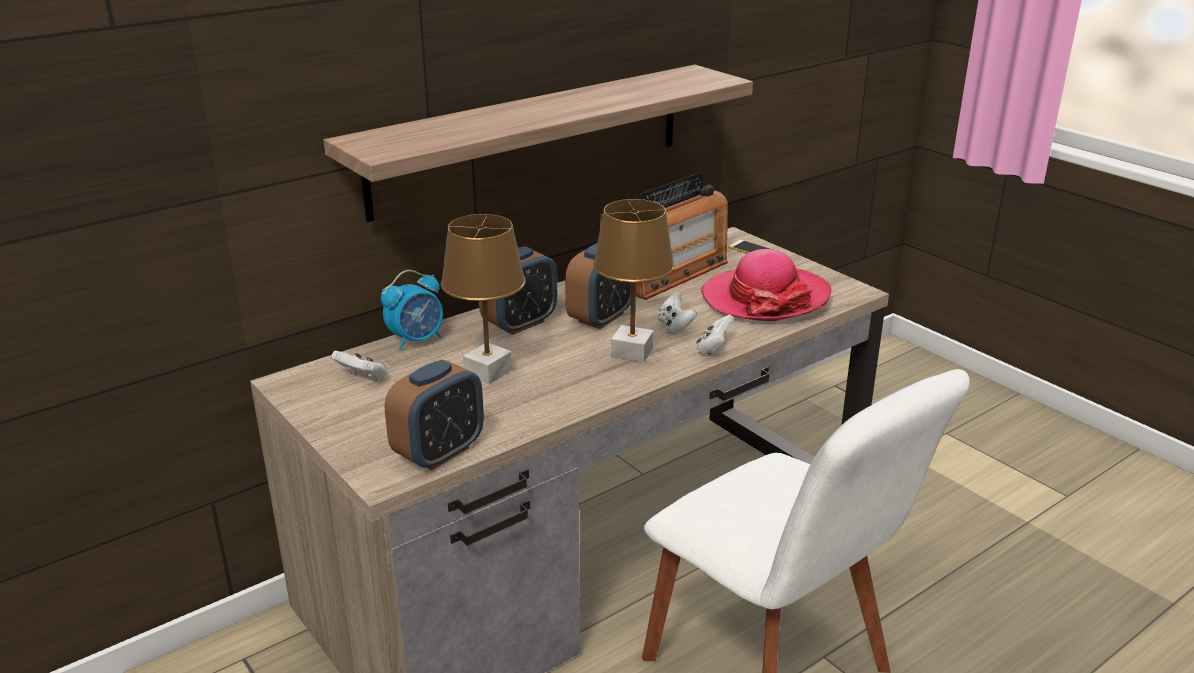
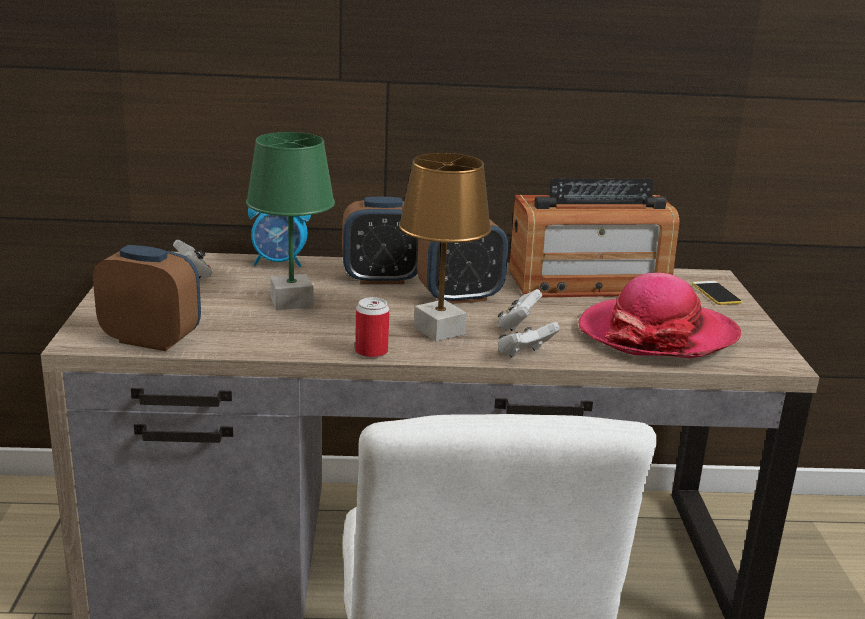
camera: 35 degrees right, 5 degrees down
(439, 453) = (151, 340): alarm clock -> alarm clock turned 150 degrees counterclockwise
(488, 371) = (292, 301): brown table lamp -> green table lamp
(531, 139) = (457, 96): shelf -> none
(615, 390) = (371, 352): none -> can

